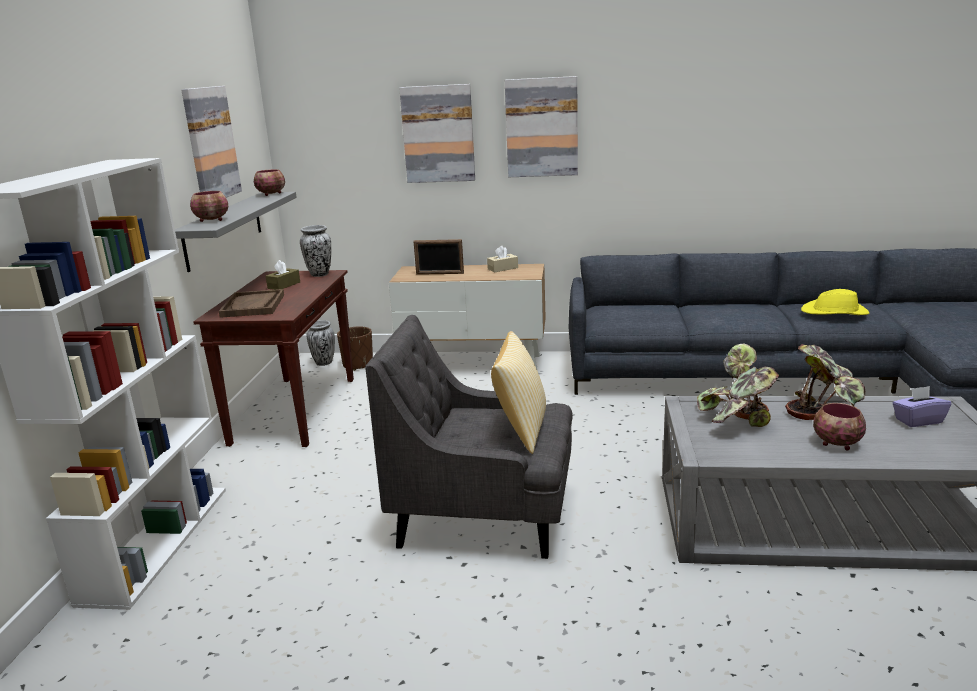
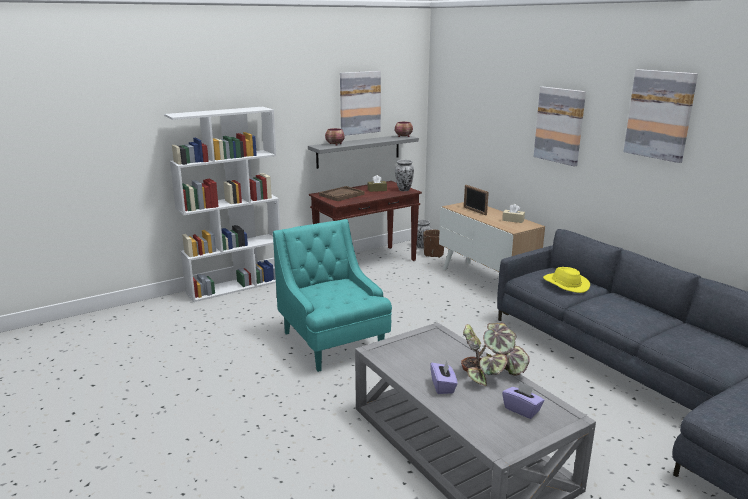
camera: 50 degrees right, 0 degrees up
(438, 134) = (503, 117): picture -> picture (659, 115)
(485, 517) = (333, 343): grey armchair -> turquoise armchair
(521, 430) = (339, 299): pillow -> none
(735, 420) = (433, 349): potted plant -> none
(835, 312) = (696, 343): yellow hat -> yellow hat (565, 284)
(836, 443) = (443, 386): bowl -> purple tissue box

